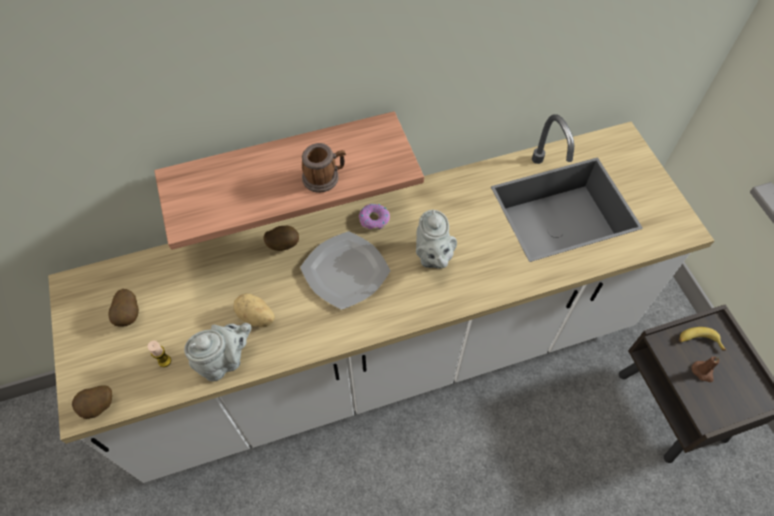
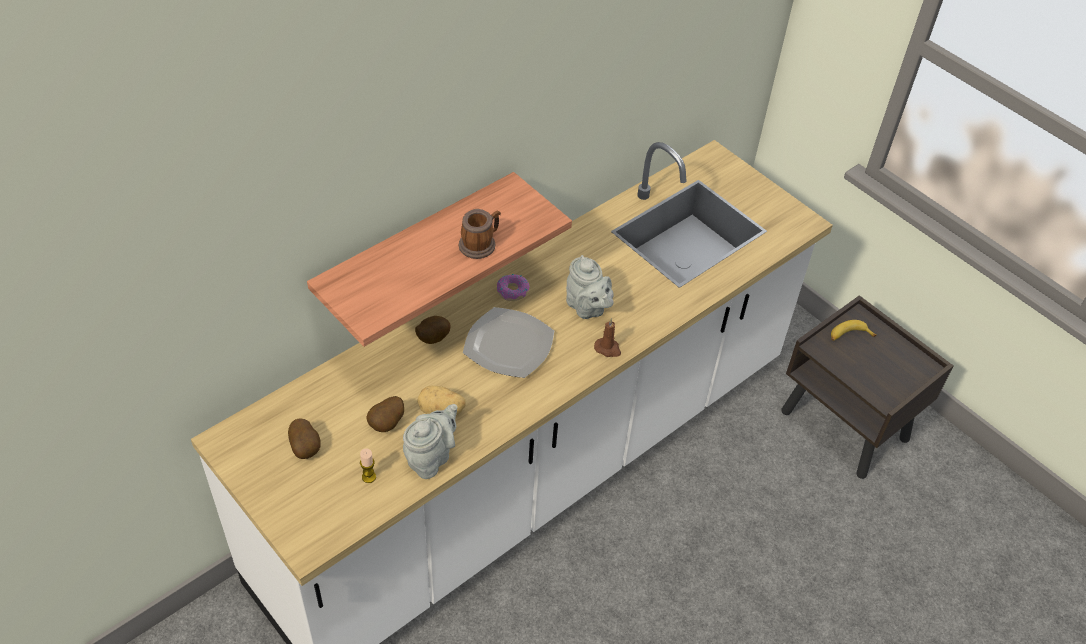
camera: 25 degrees left, 10 degrees down
(99, 407) = (324, 538): potato -> potato (387, 424)
(703, 372) = (864, 361): brown candle -> brown candle (608, 349)

